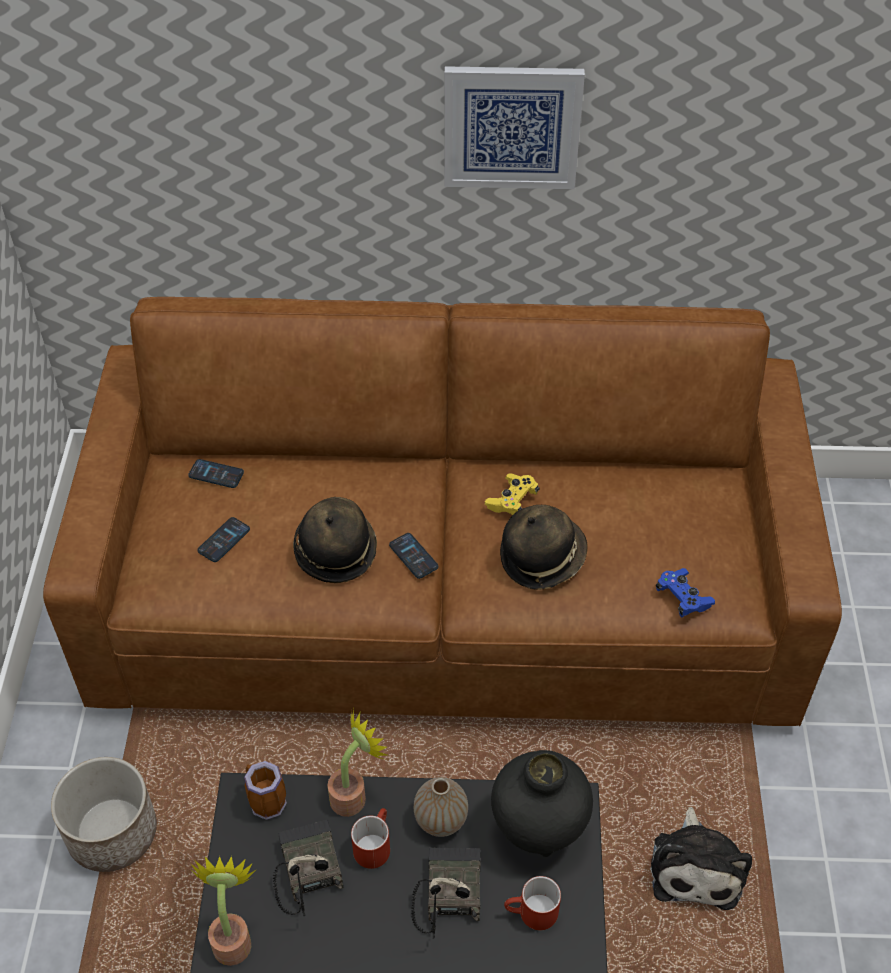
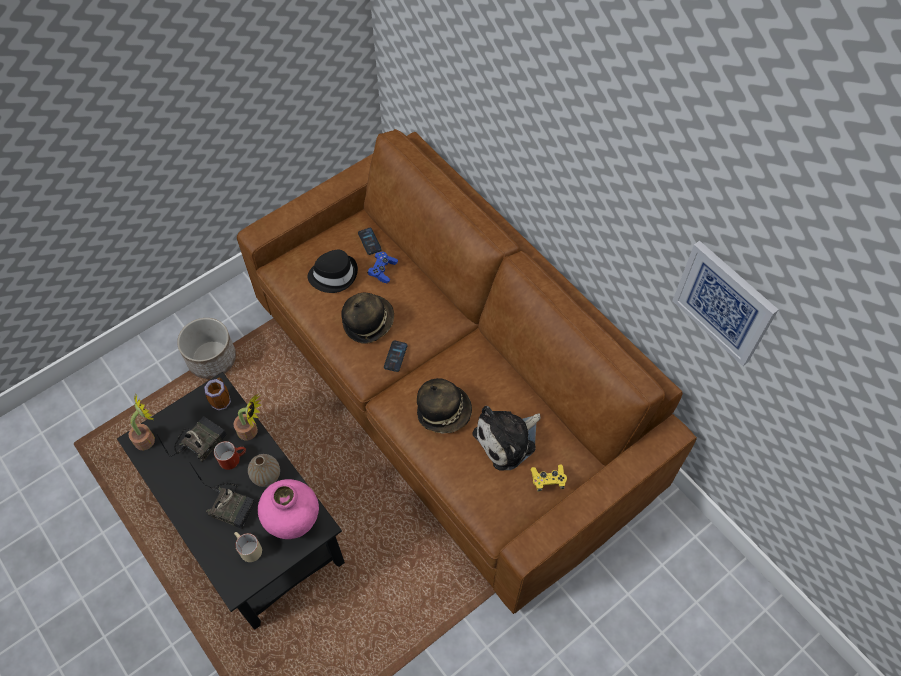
camera: 50 degrees right, 10 degrees up
(224, 540) = (333, 274): phone -> black hat
(447, 892) = (232, 505): radio -> radio turned 60 degrees clockwise
(511, 126) = (584, 179): picture -> picture (724, 302)
(512, 501) = (469, 373): yellow game controller -> yellow game controller (548, 480)
(531, 914) = (247, 549): red mug -> beige mug
(538, 830) = (294, 521): black vase -> pink vase
(682, 598) = (476, 493): blue game controller -> blue game controller (383, 270)
(696, 866) = (392, 616): plush toy -> plush toy (508, 439)

